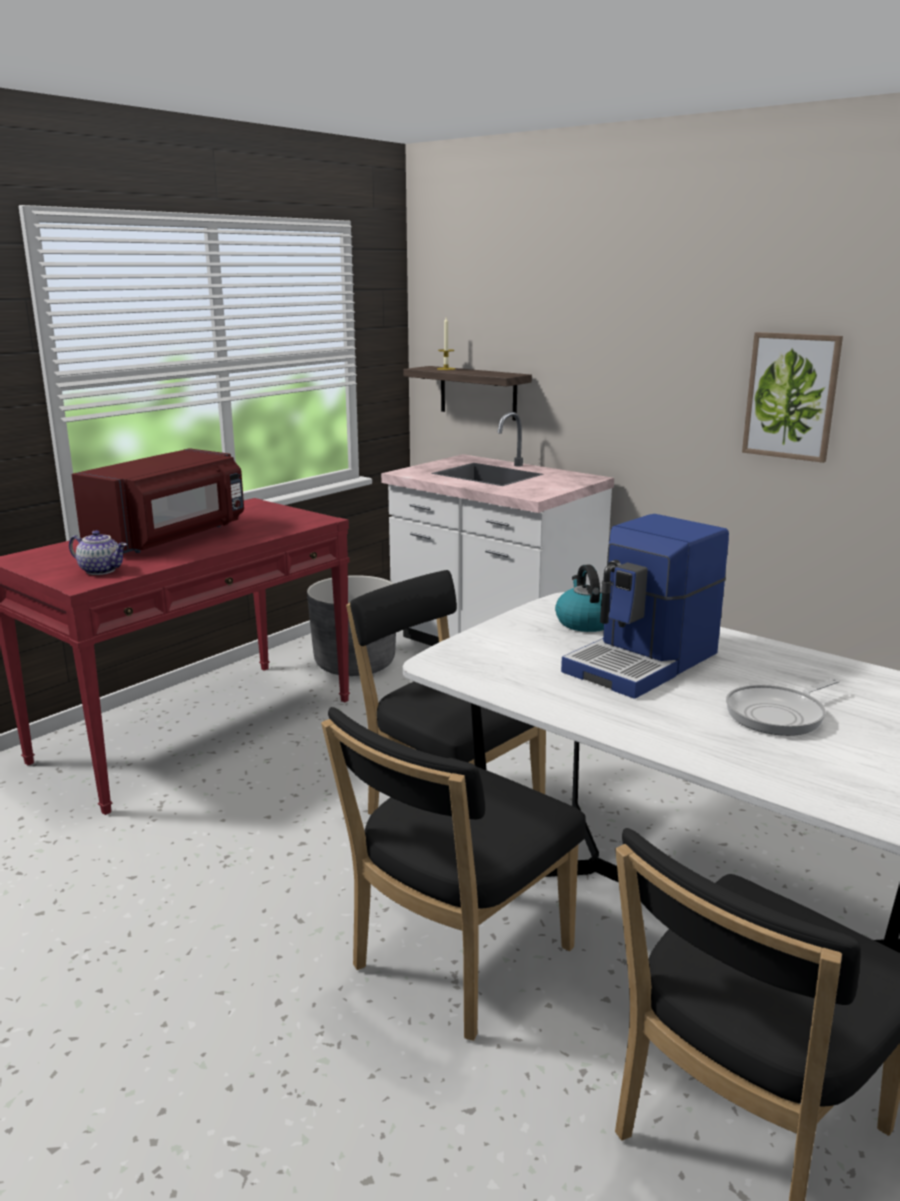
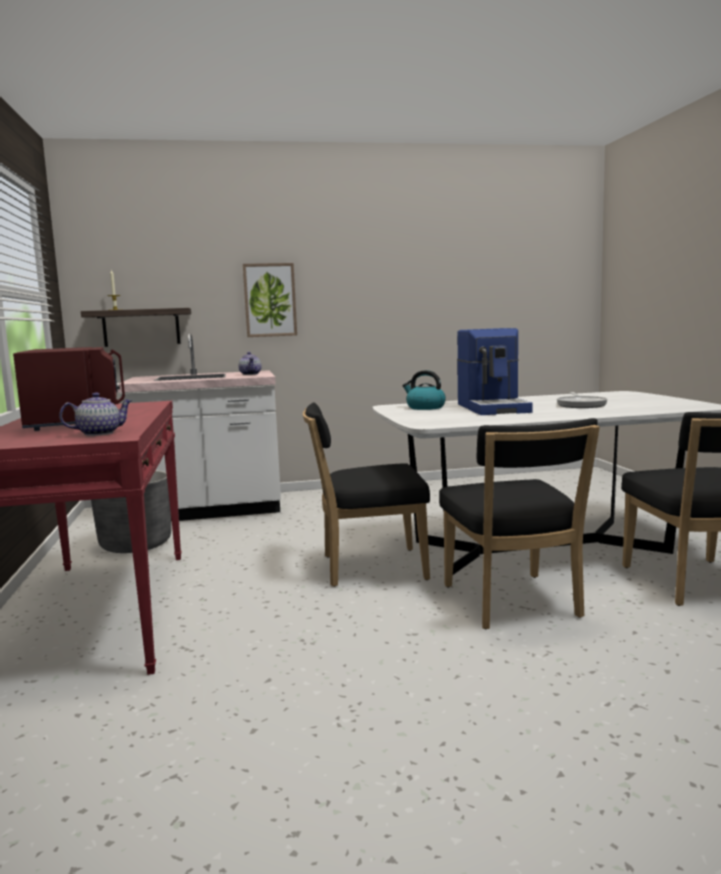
camera: 50 degrees left, 10 degrees down
(547, 486) = (251, 374): none -> teapot
(791, 396) = (376, 302): picture -> picture (270, 300)

